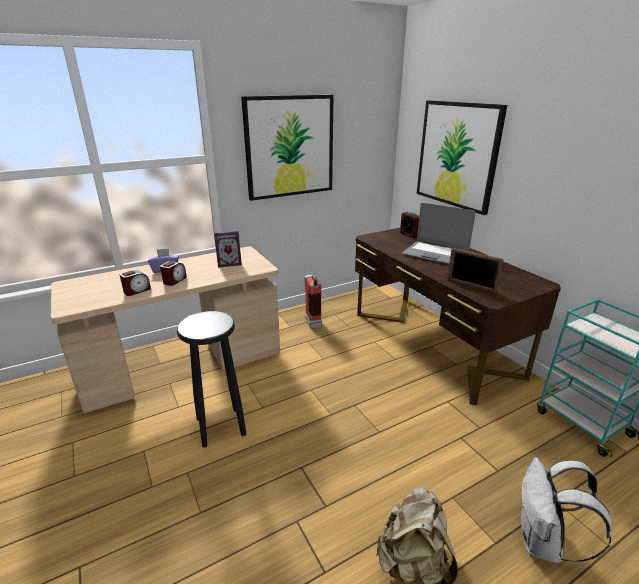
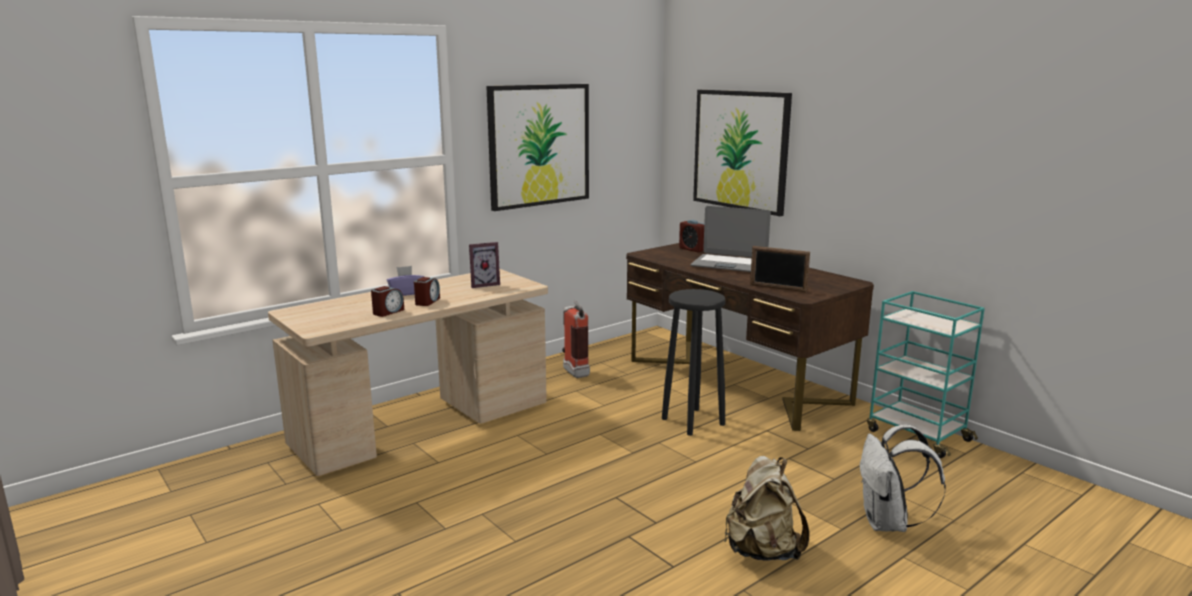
camera: 10 degrees left, 10 degrees down
(220, 426) = (501, 474): black stool -> black stool (692, 421)

